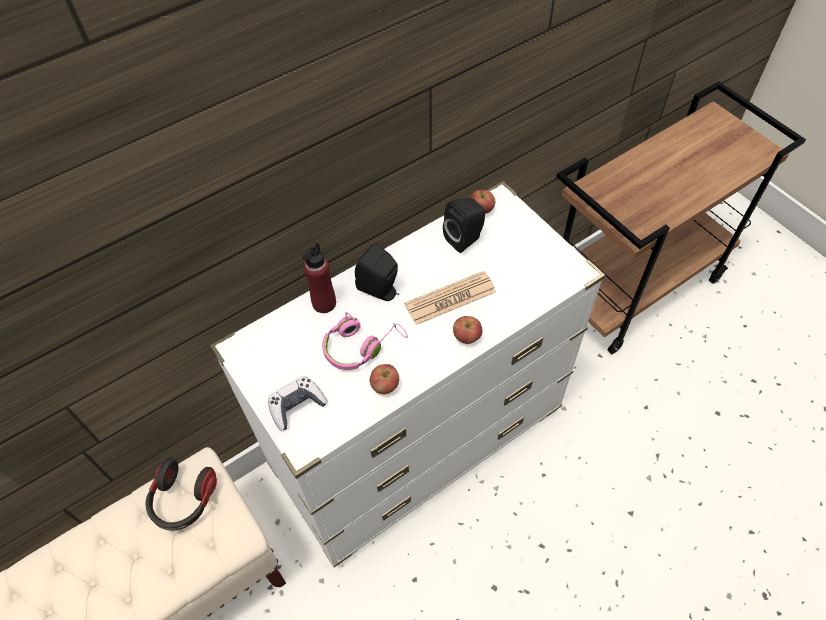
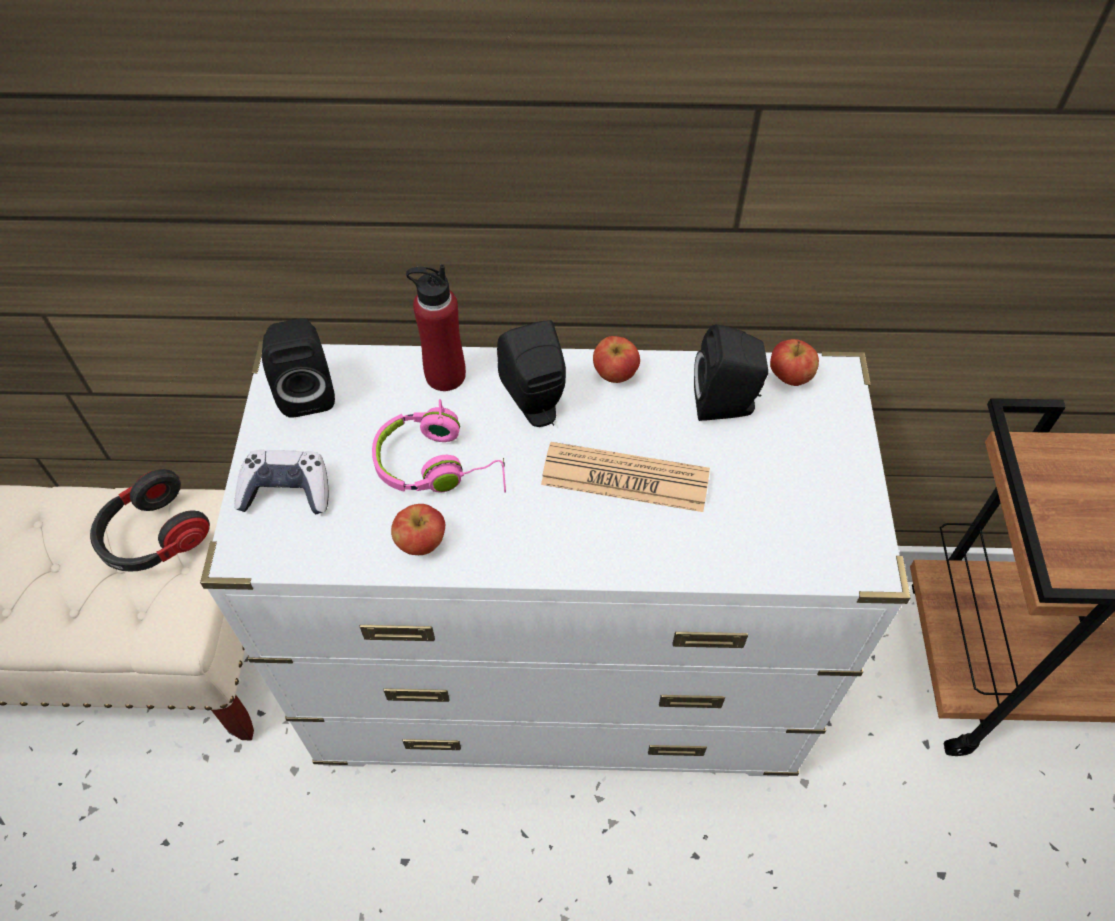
camera: 35 degrees right, 0 degrees up
(260, 353) = (307, 391): none -> black speaker
(466, 337) = (598, 550): apple -> apple (615, 373)

